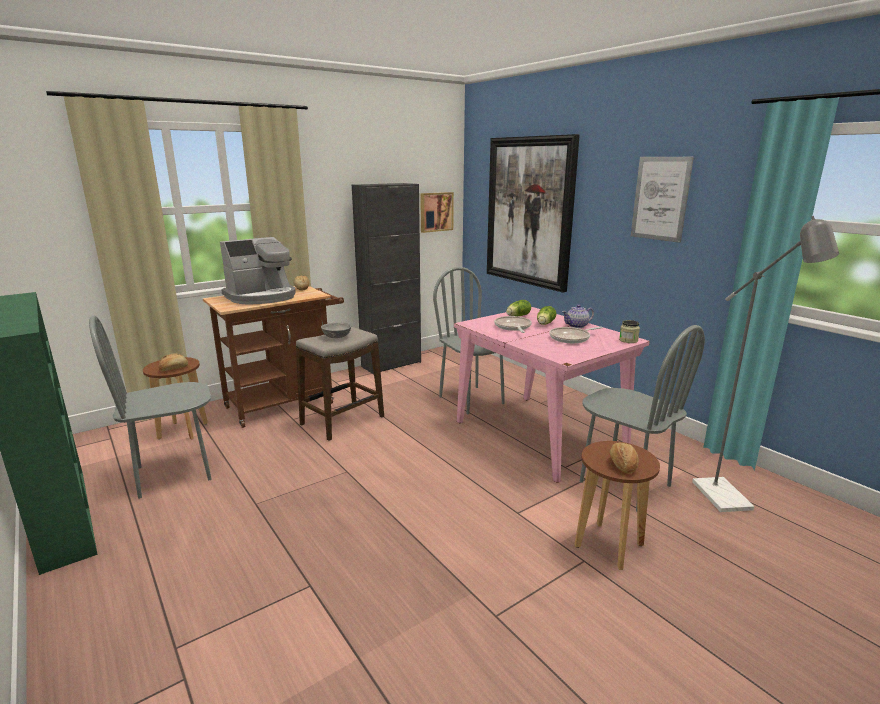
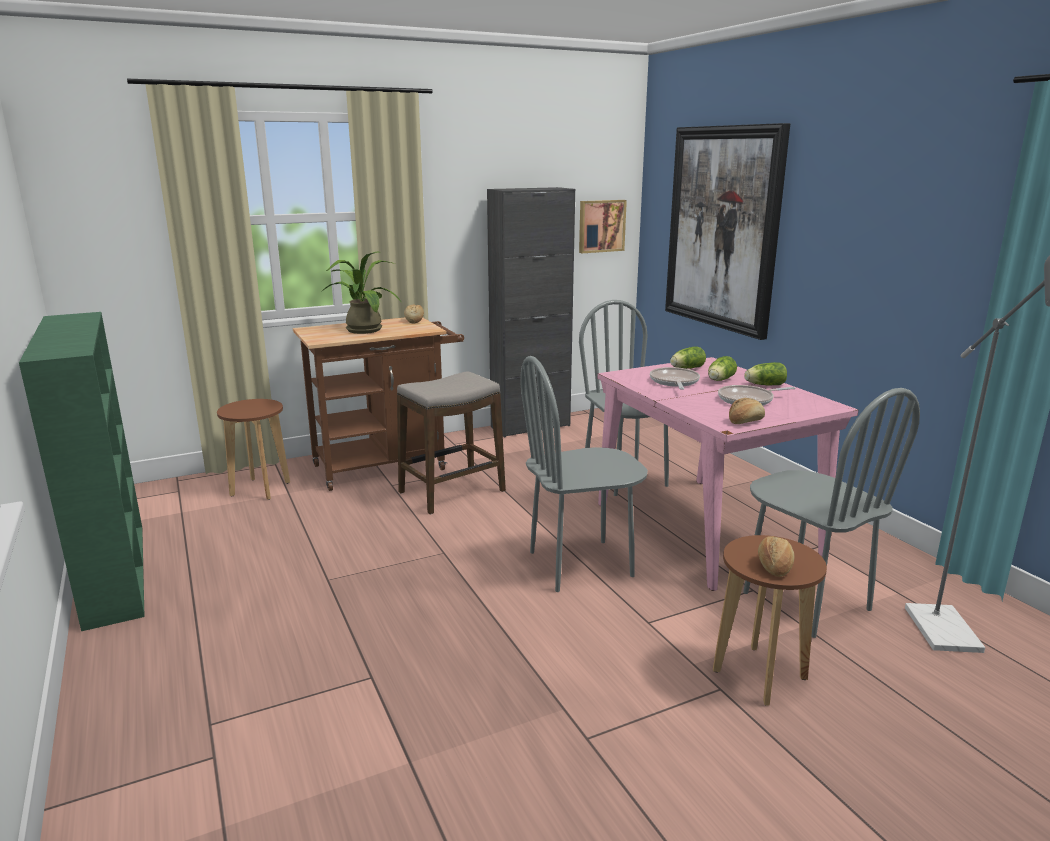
camera: 10 degrees right, 0 degrees up
(173, 368) = (252, 411): bread -> bread (745, 421)
(174, 473) = (241, 537): grey chair -> grey chair (580, 564)
(262, 297) = (362, 329): coffee machine -> potted plant
(336, 336) = (448, 383): grey bowl -> none
(577, 326) = (763, 385): teapot -> lettuce
(628, 340) = (827, 407): jar -> none
(660, 199) = (892, 213): picture -> none

